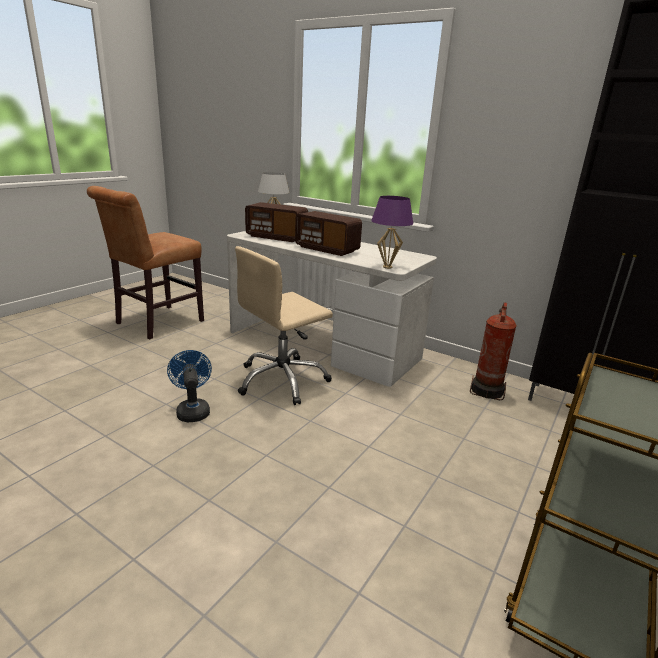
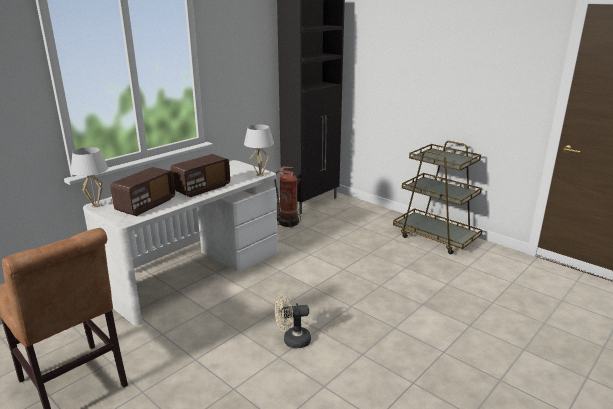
camera: 80 degrees left, 0 degrees up
(192, 410) = (292, 341): blue fan -> beige fan
(282, 380) = (254, 296): beige office chair -> none
(387, 267) = (260, 175): purple table lamp -> white table lamp

